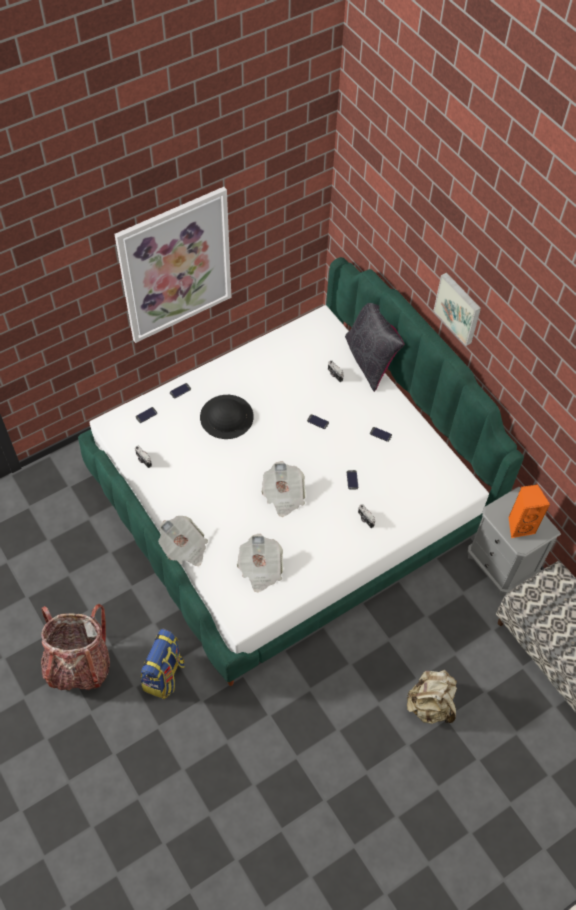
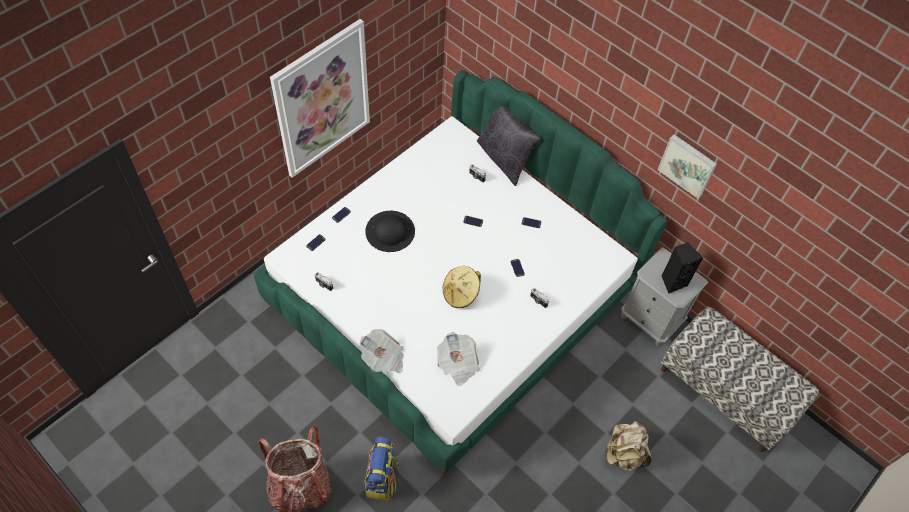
camera: 15 degrees left, 0 degrees up
(283, 496) = (460, 293): newspaper -> beige hat
(459, 308) = (591, 97): picture -> picture (688, 165)
(520, 526) = (673, 281): orange speaker -> black speaker

